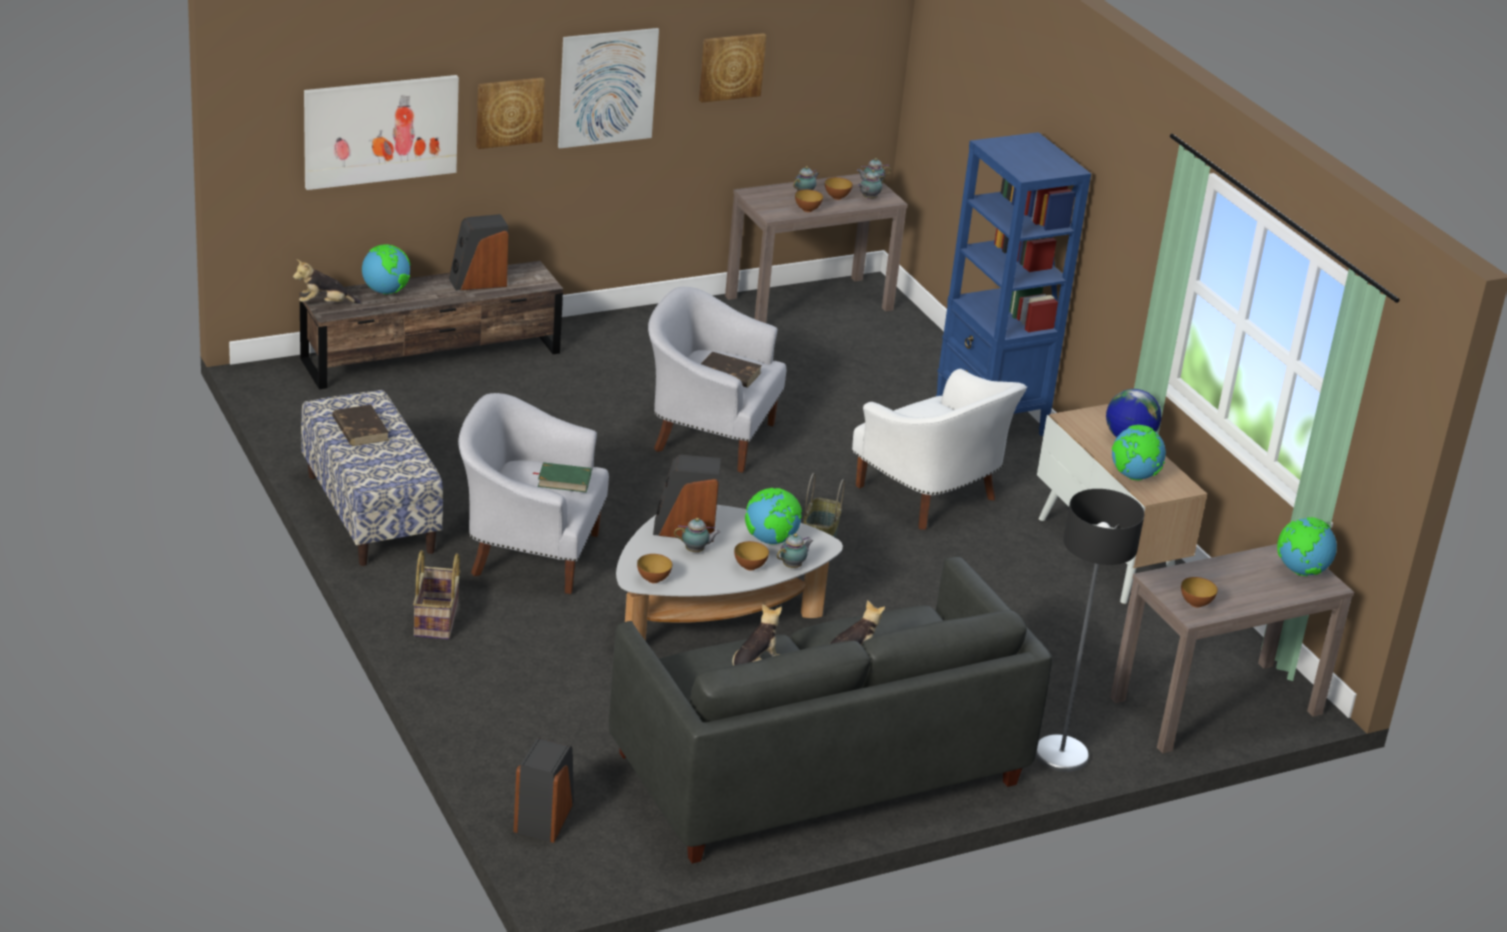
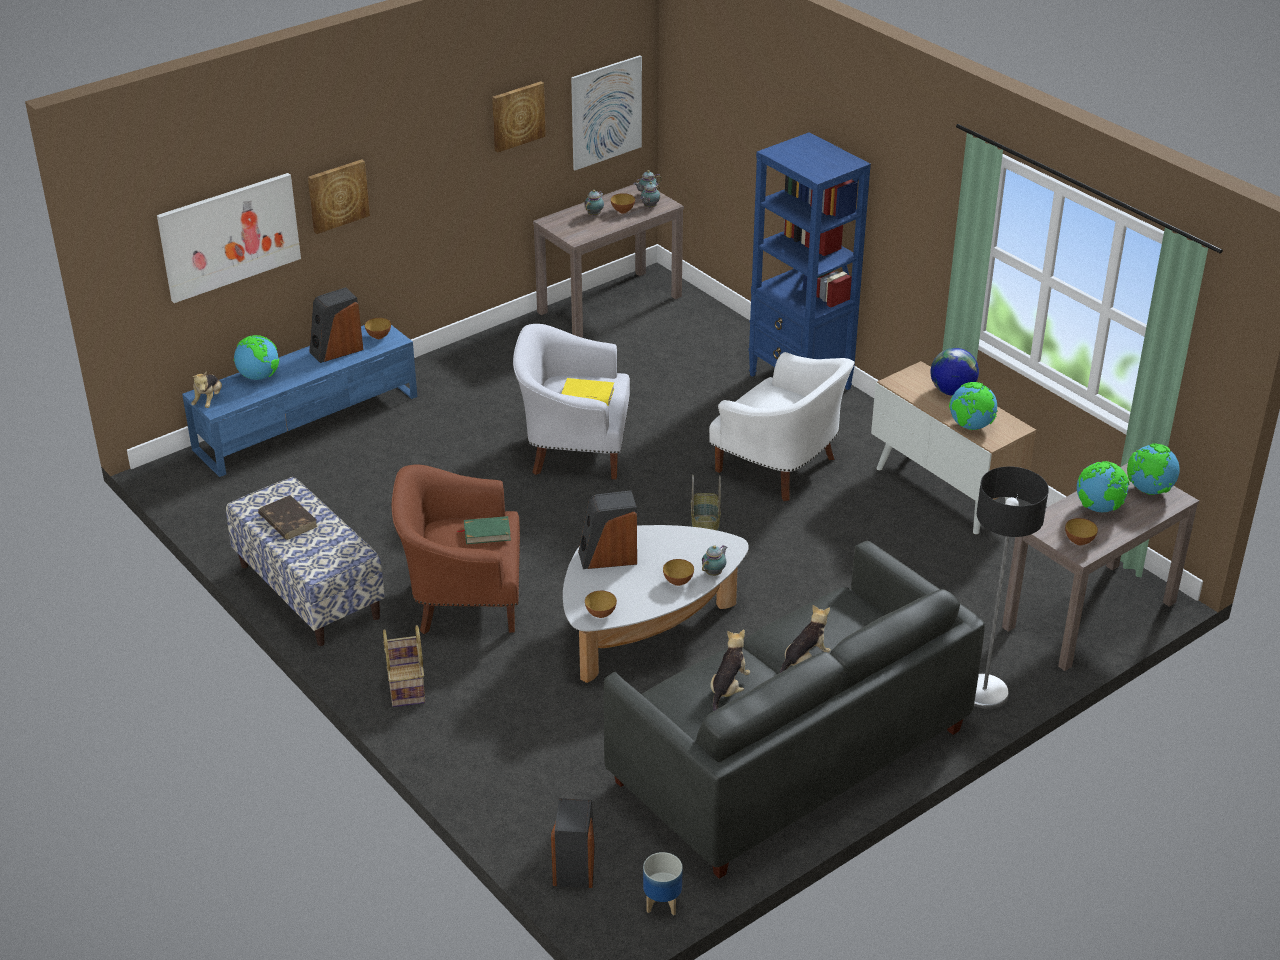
camera: 10 degrees left, 5 degrees up
(324, 304) = (209, 400): plush toy -> plush toy turned 60 degrees counterclockwise
(432, 356) = (308, 422): brown tv stand -> blue tv stand
(528, 553) = (462, 600): white armchair -> brown armchair
(607, 87) = (417, 156): picture -> picture (606, 112)
(621, 872) = (662, 903): none -> planter
(696, 551) = (626, 576): teapot -> none
(728, 373) = (587, 395): brown book -> yellow book
(771, 541) = (686, 552): globe -> globe (1099, 508)
(807, 210) = (603, 228): bowl -> bowl (379, 337)

